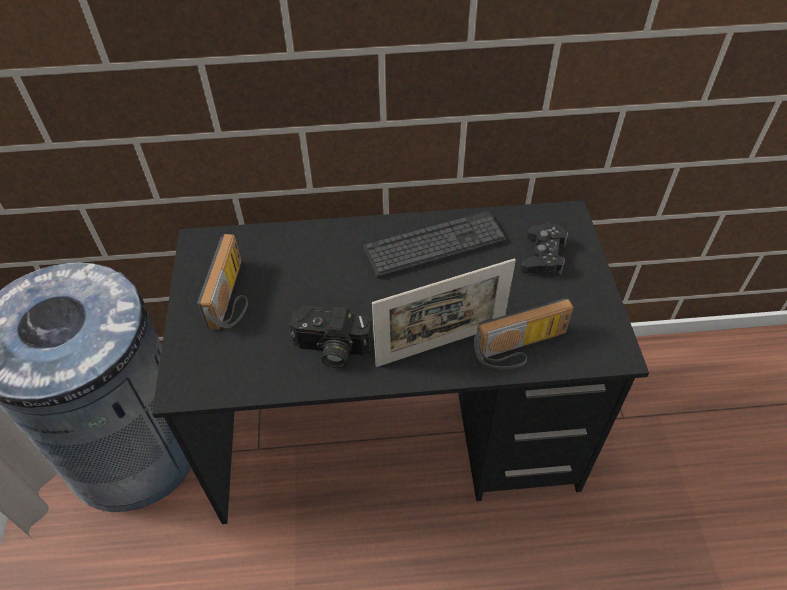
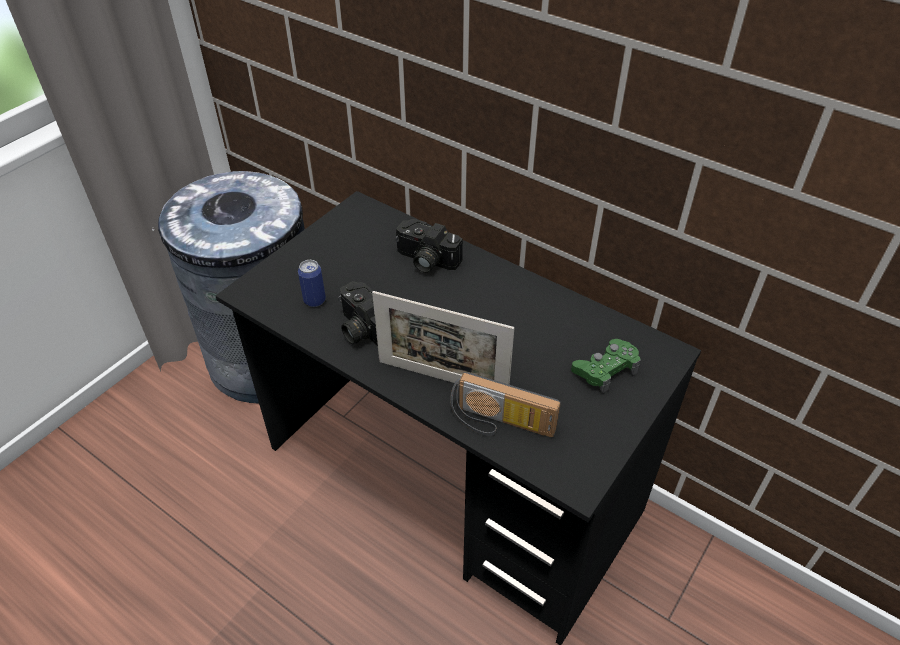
camera: 40 degrees right, 5 degrees down
(233, 297) = (340, 255): radio -> none
(257, 353) = (314, 300): none -> can
(315, 255) = (425, 260): none -> camera
(434, 245) = (522, 307): keyboard -> none
(543, 256) = (605, 369): black game controller -> green game controller

